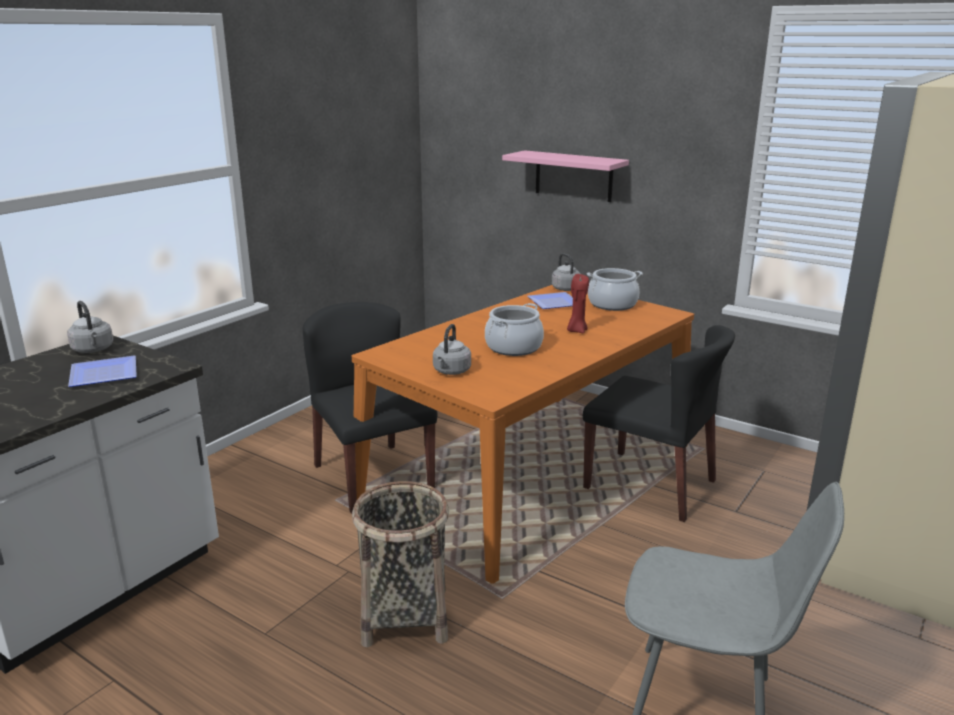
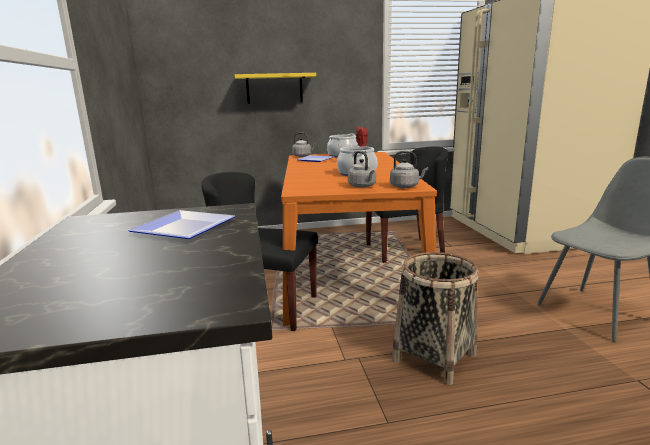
camera: 45 degrees left, 5 degrees down
(93, 350) = (103, 224): grey kettle -> grey kettle (406, 186)
(573, 176) = (274, 88): pink shelf -> yellow shelf

